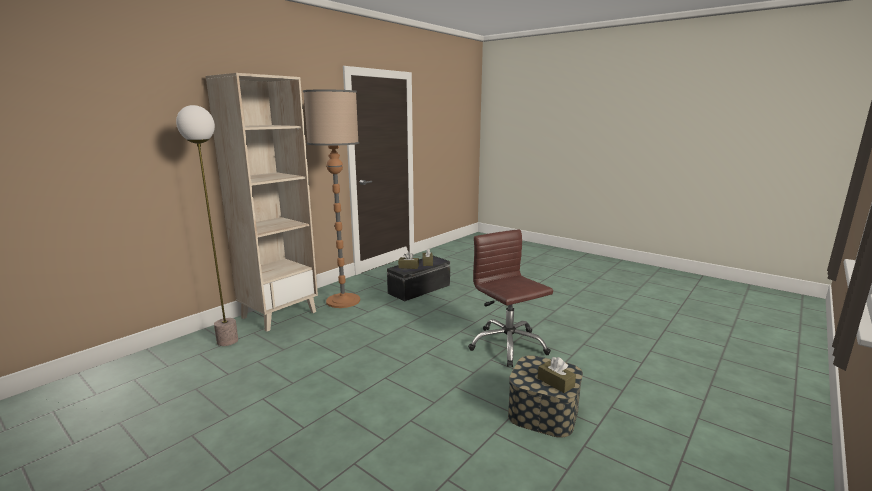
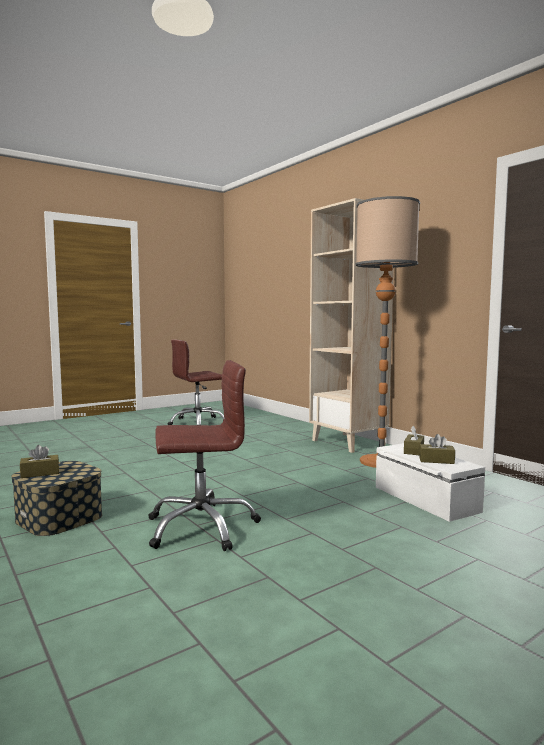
camera: 105 degrees right, 10 degrees down
(110, 439) = (197, 423): none -> brown office chair
(227, 341) = (300, 433): floor lamp -> none
(420, 289) = (424, 499): black storage box -> white storage box

